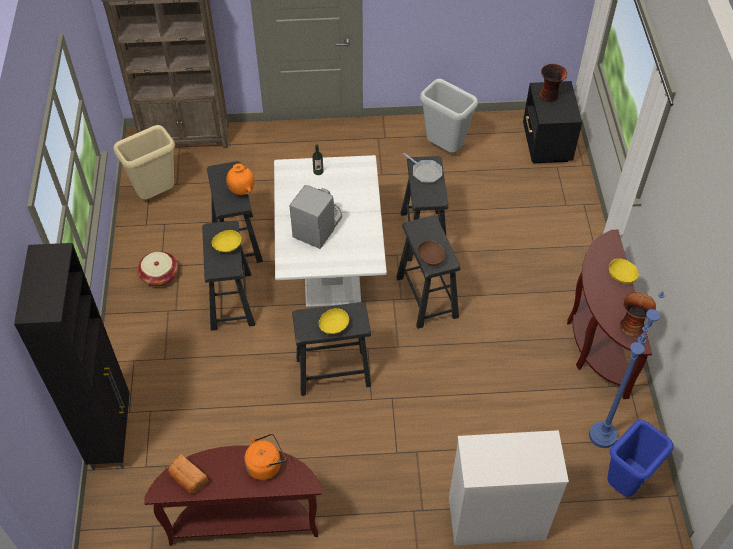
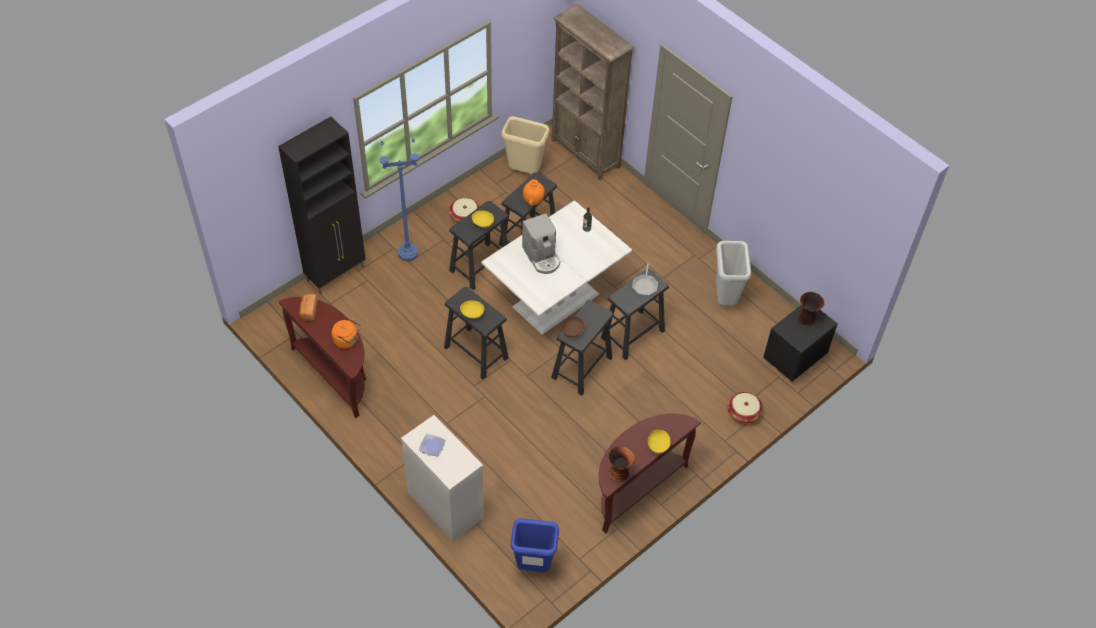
camera: 50 degrees right, 0 degrees up
(318, 226) = (542, 257): coffee machine -> coffee machine turned 75 degrees clockwise
(499, 464) = (431, 446): none -> plate
(575, 214) = (743, 413): none -> basket
(602, 436) = (560, 533): blue floor lamp -> blue floor lamp (408, 253)

